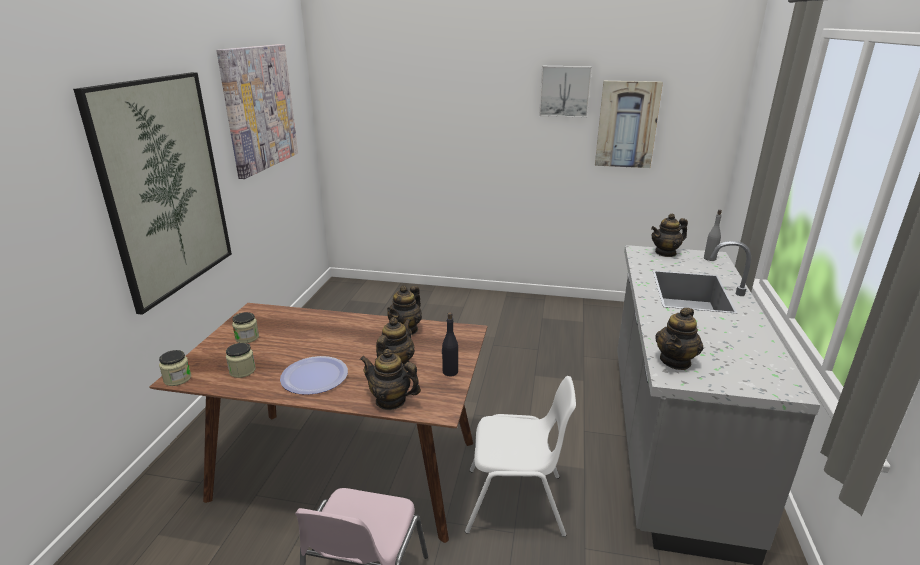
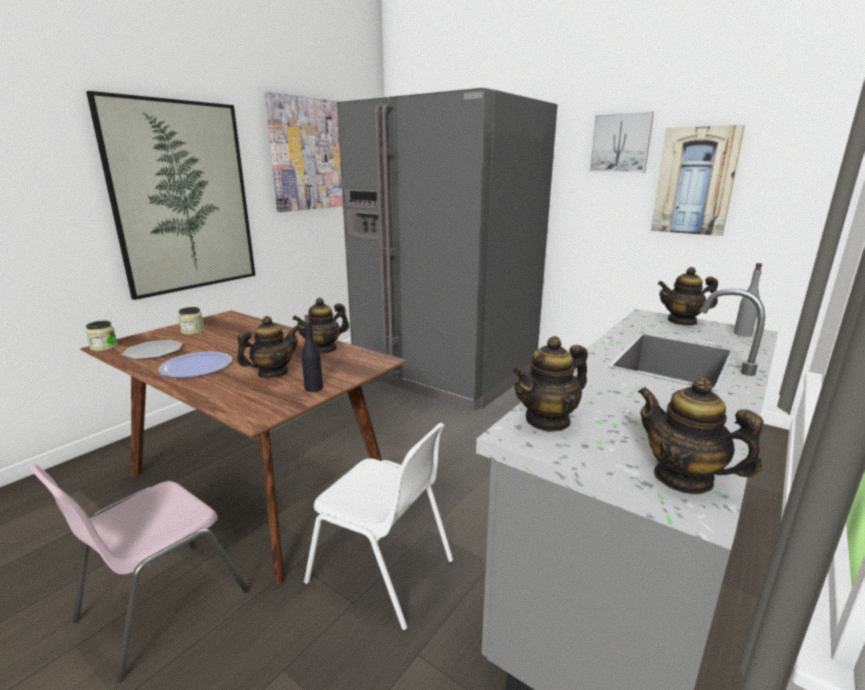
camera: 25 degrees right, 5 degrees down
(242, 371) = (153, 351): jar -> plate
(391, 401) = (226, 398): teapot -> teapot (683, 478)
(423, 313) = (446, 372): none -> grey fridge

